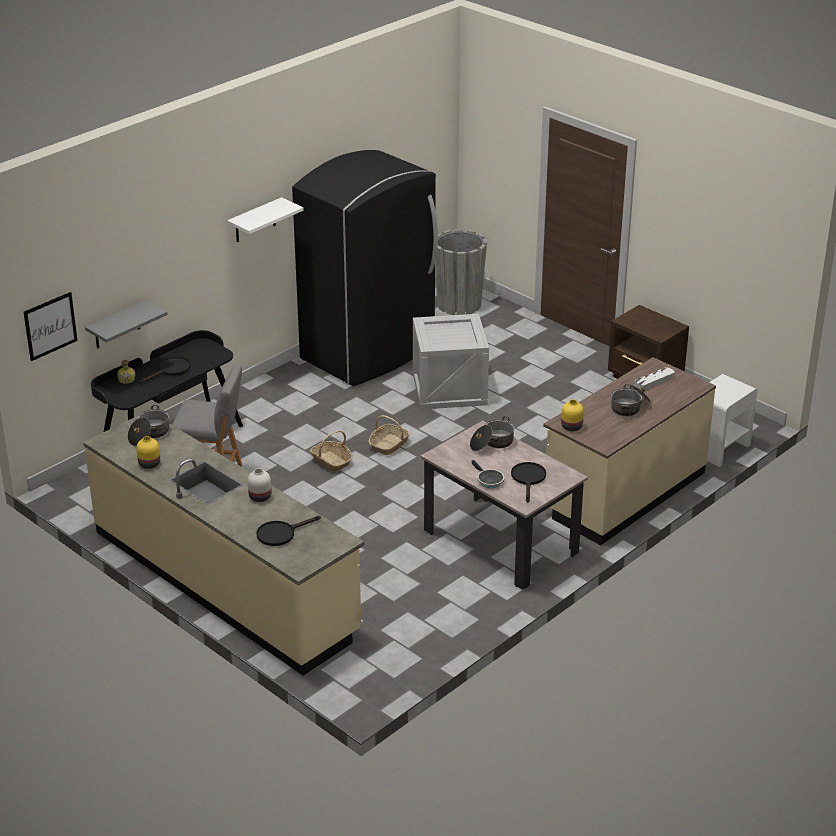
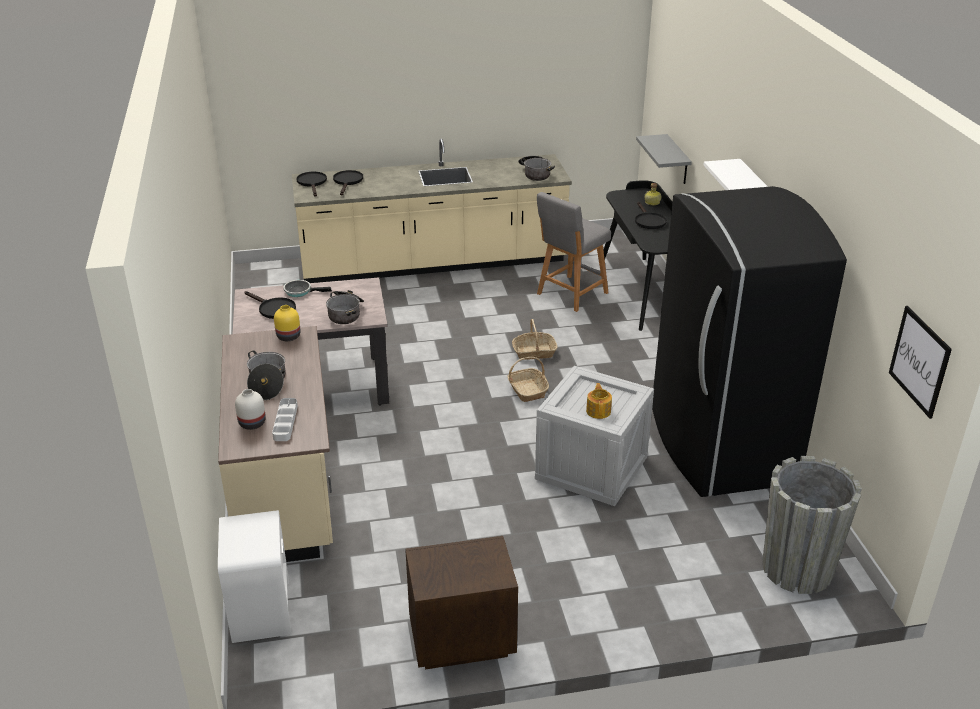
camera: 125 degrees right, 0 degrees up
(50, 326) = (657, 106): picture -> picture (919, 361)
(150, 464) = (494, 166): yellow vase -> none
(260, 497) = (399, 187): white vase -> white vase (251, 423)
(307, 554) = (312, 183): none -> black frying pan
(459, 331) = (598, 411): none -> teapot

